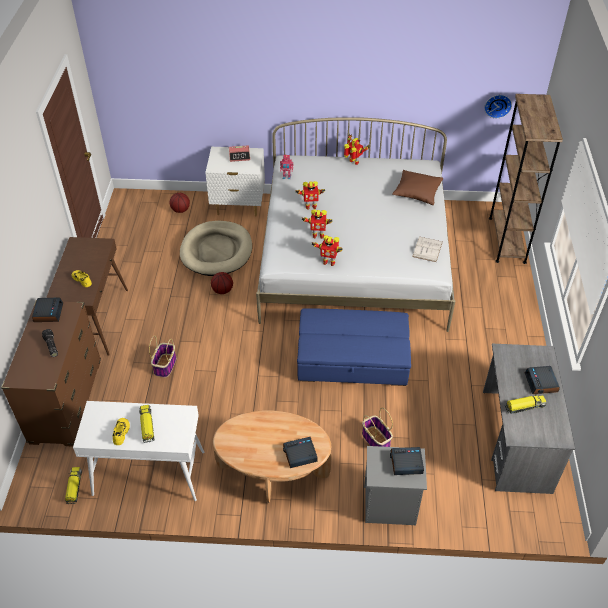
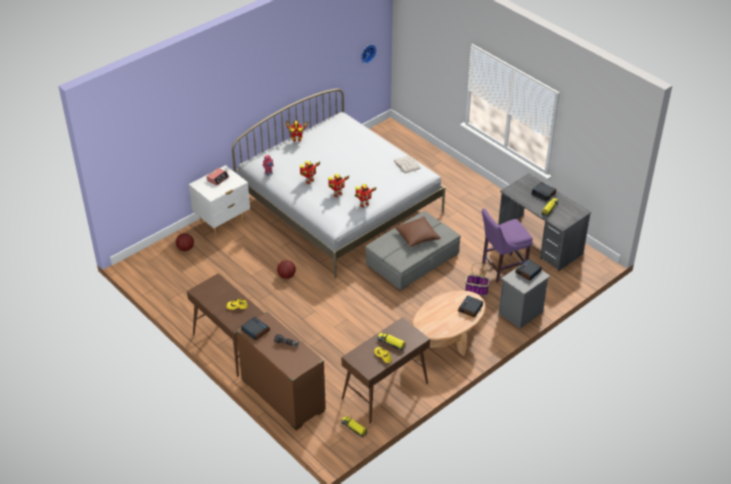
camera: 45 degrees left, 5 degrees down
(148, 474) = (384, 391): white console table -> brown console table
(165, 365) = (313, 337): basket -> none
(216, 251) = (248, 257): beige dog bed -> none
(352, 359) = (412, 260): blue ottoman -> grey ottoman
(417, 192) = (358, 136): brown pillow -> brown pillow (416, 237)
(434, 437) = (501, 268): none -> purple chair
(507, 240) = (411, 143): brown bookcase -> none

